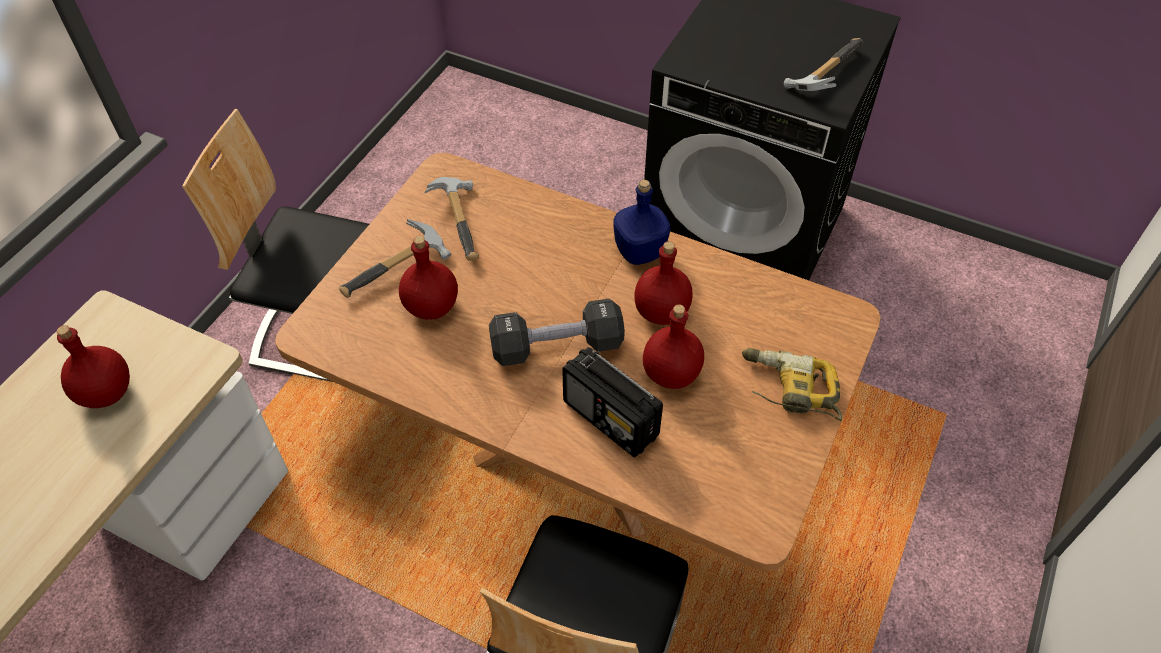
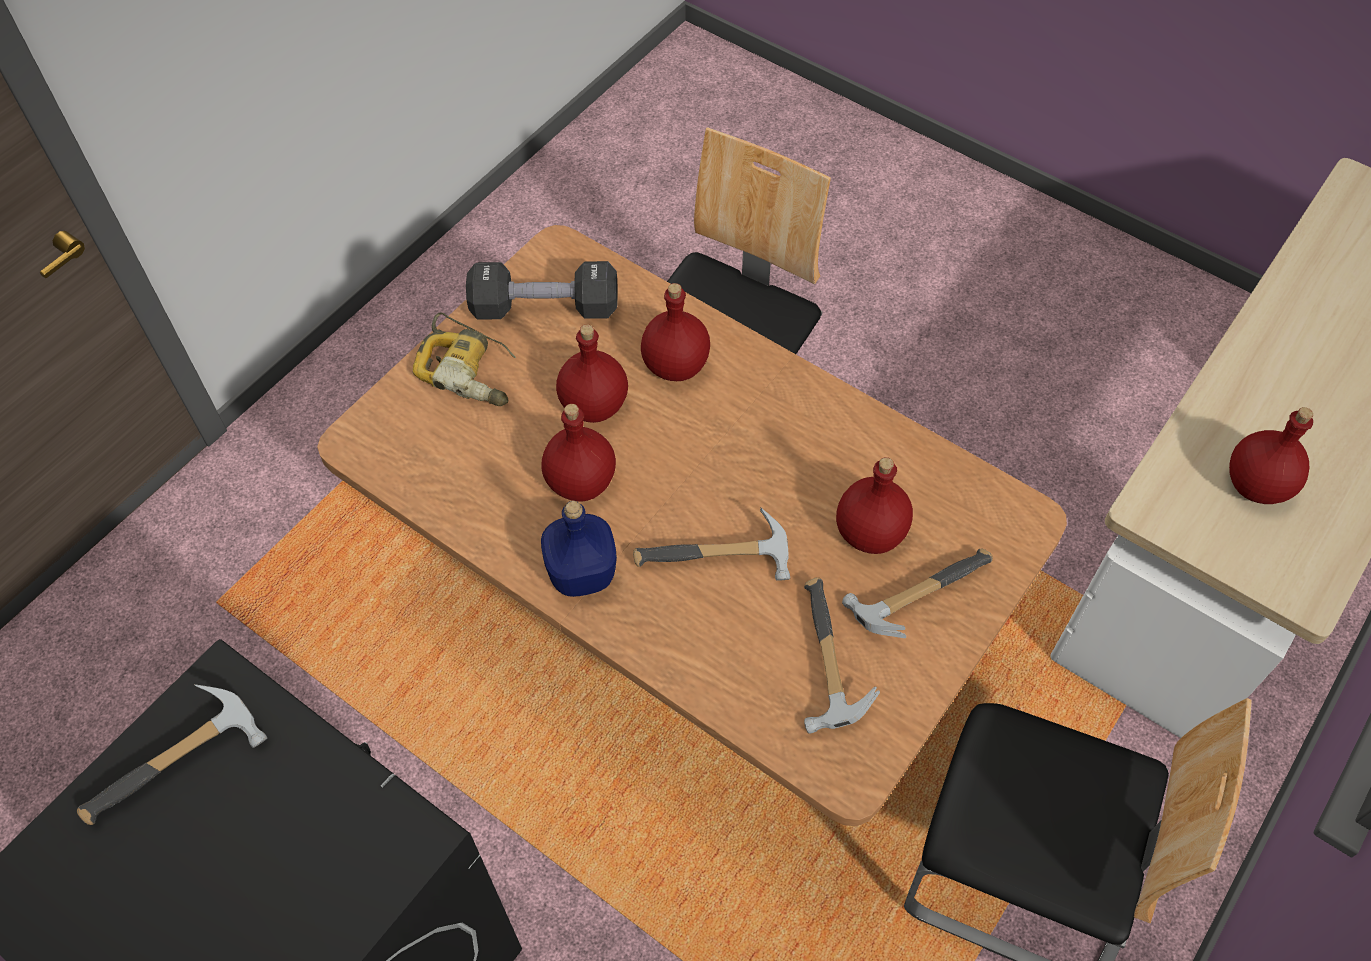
camera: 170 degrees left, 5 degrees up
(543, 271) = (718, 563): none -> hammer
(557, 346) = (718, 457): black dumbbell -> black dumbbell (545, 308)
(611, 419) = (674, 366): radio -> red bottle

